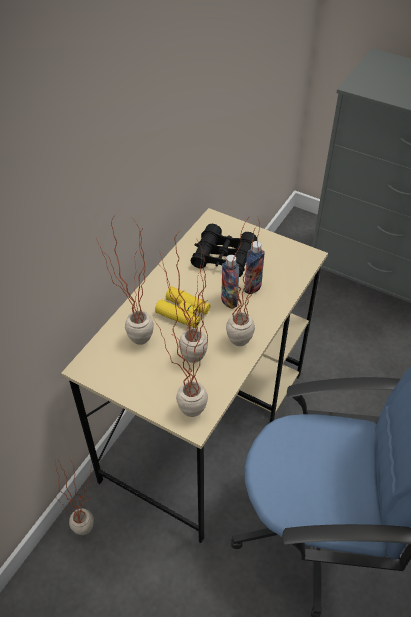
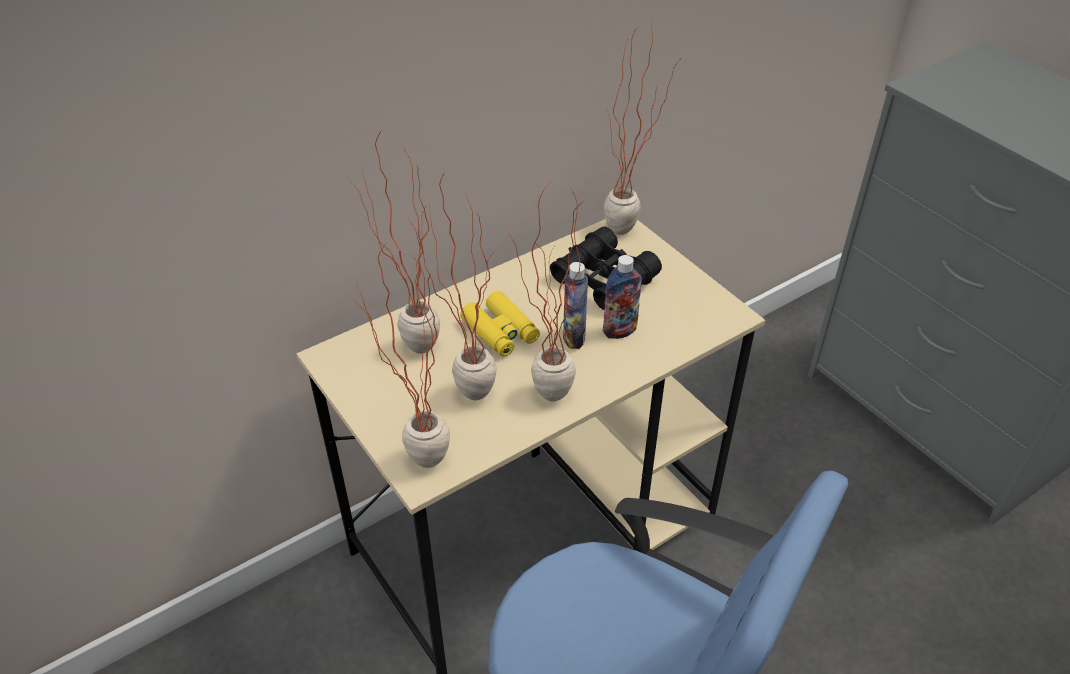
camera: 25 degrees right, 5 degrees down
(91, 530) = (308, 610): potted plant -> potted plant (630, 234)

